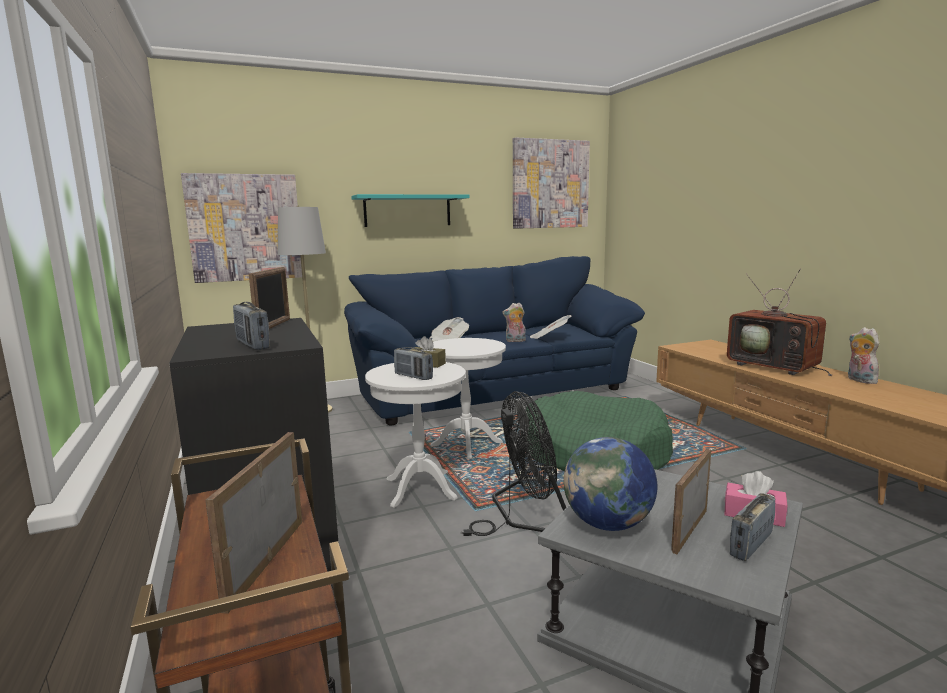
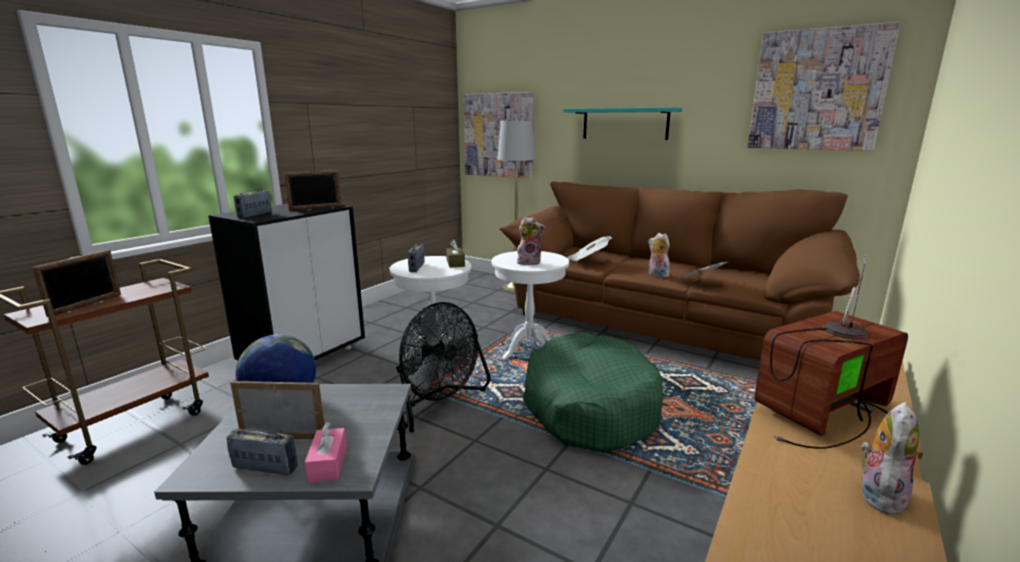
camera: 55 degrees right, 5 degrees up
(265, 561) = (86, 305): picture frame -> picture frame turned 135 degrees clockwise
(473, 347) = (529, 262): none -> plush toy
(496, 394) = (657, 327): blue sofa -> brown sofa
(776, 367) = (823, 414): television -> television turned 45 degrees clockwise

